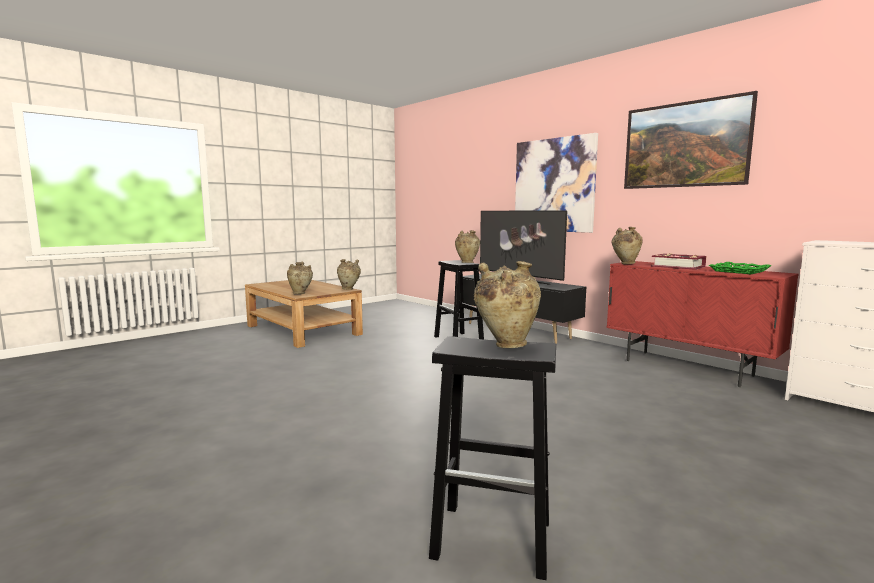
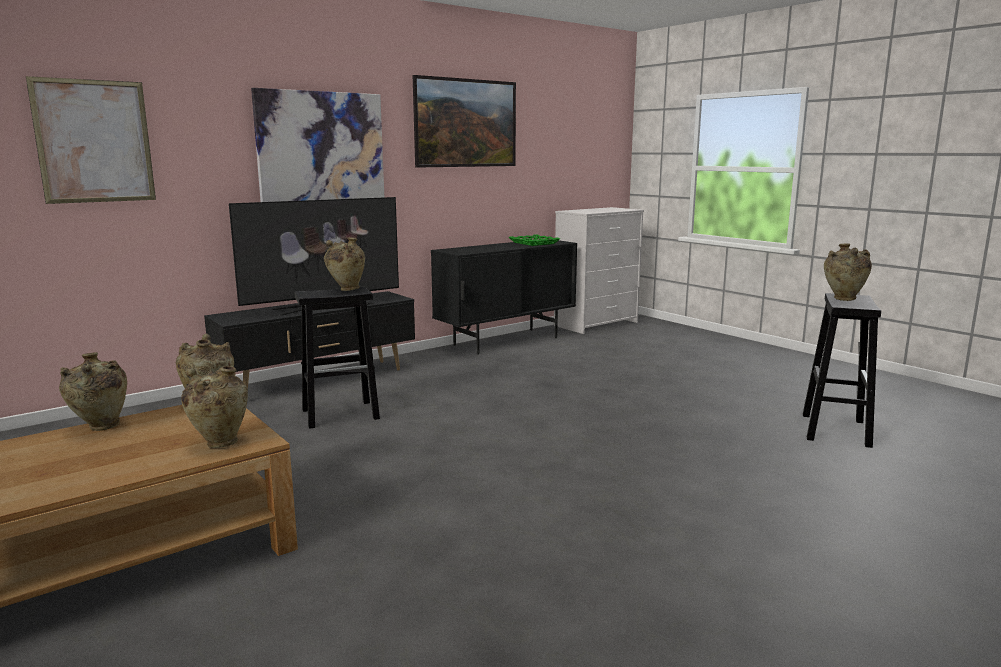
camera: 85 degrees left, 5 degrees up
(456, 180) = (94, 141): none -> picture
(625, 264) = (463, 253): beige vase -> beige vase (101, 428)
(678, 266) = (495, 247): book -> none
(688, 368) = (506, 341): red cabinet -> black cabinet

